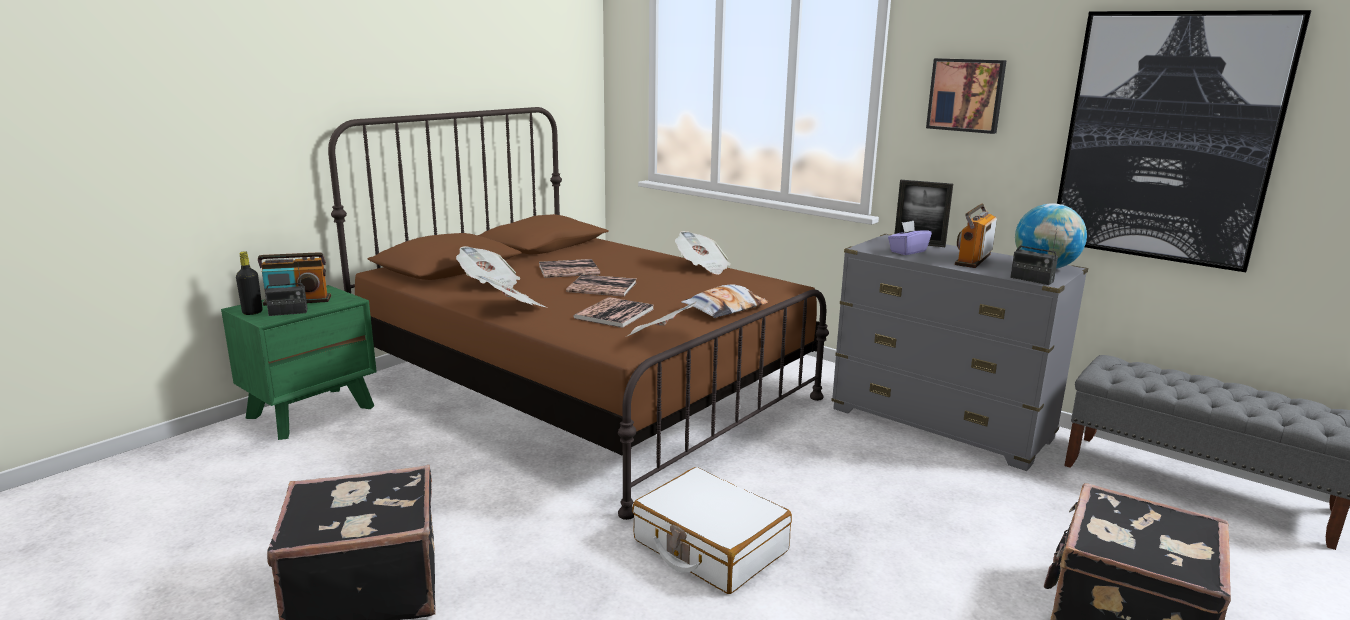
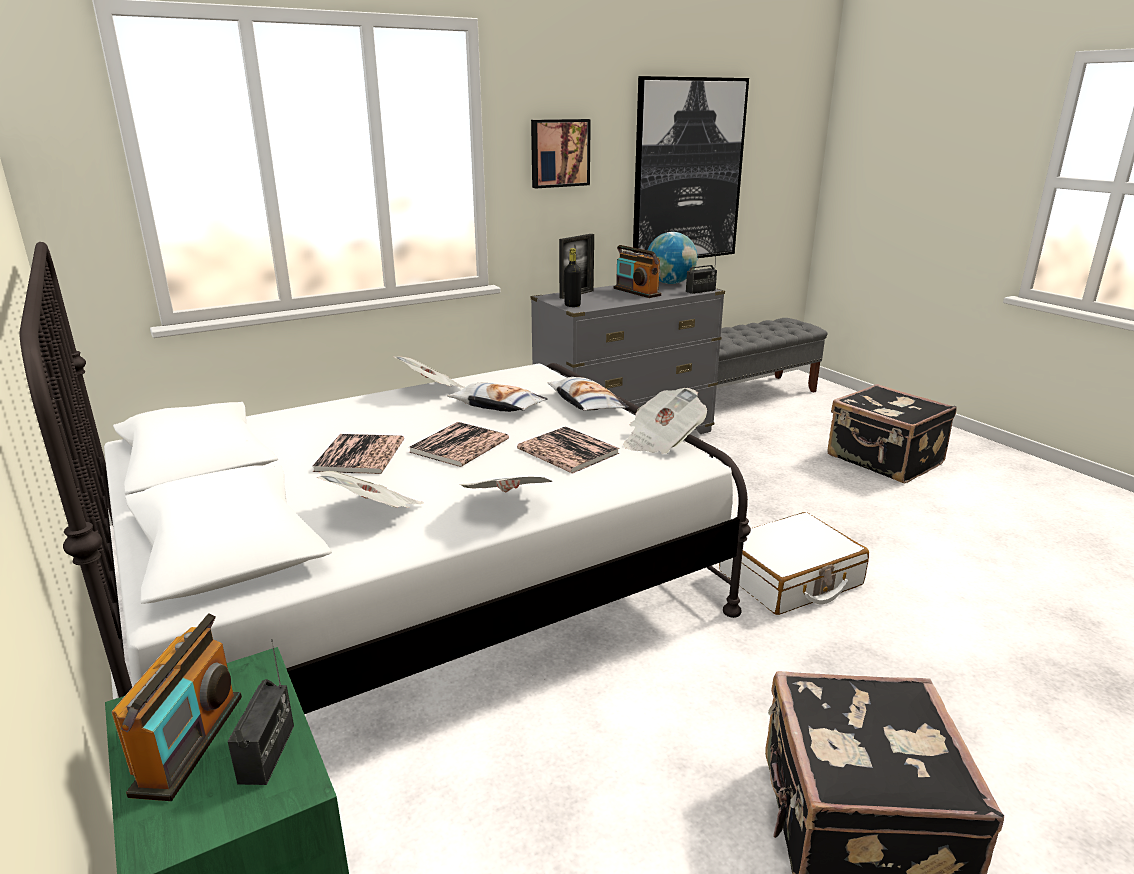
camera: 70 degrees left, 5 degrees up
(252, 312) = (214, 816): black bottle -> black bottle (572, 305)
(584, 390) = (419, 594): brown bed -> white bed
(689, 286) = (497, 405): none -> pillow
(907, 251) = (599, 301): purple tissue box -> none

